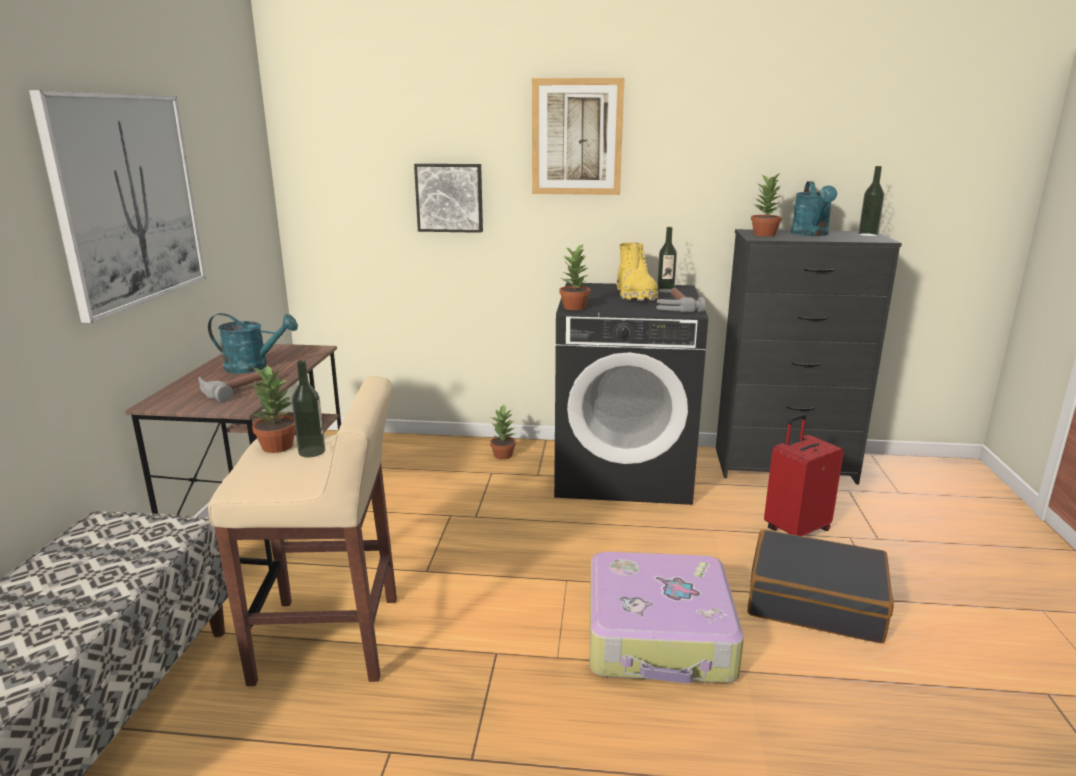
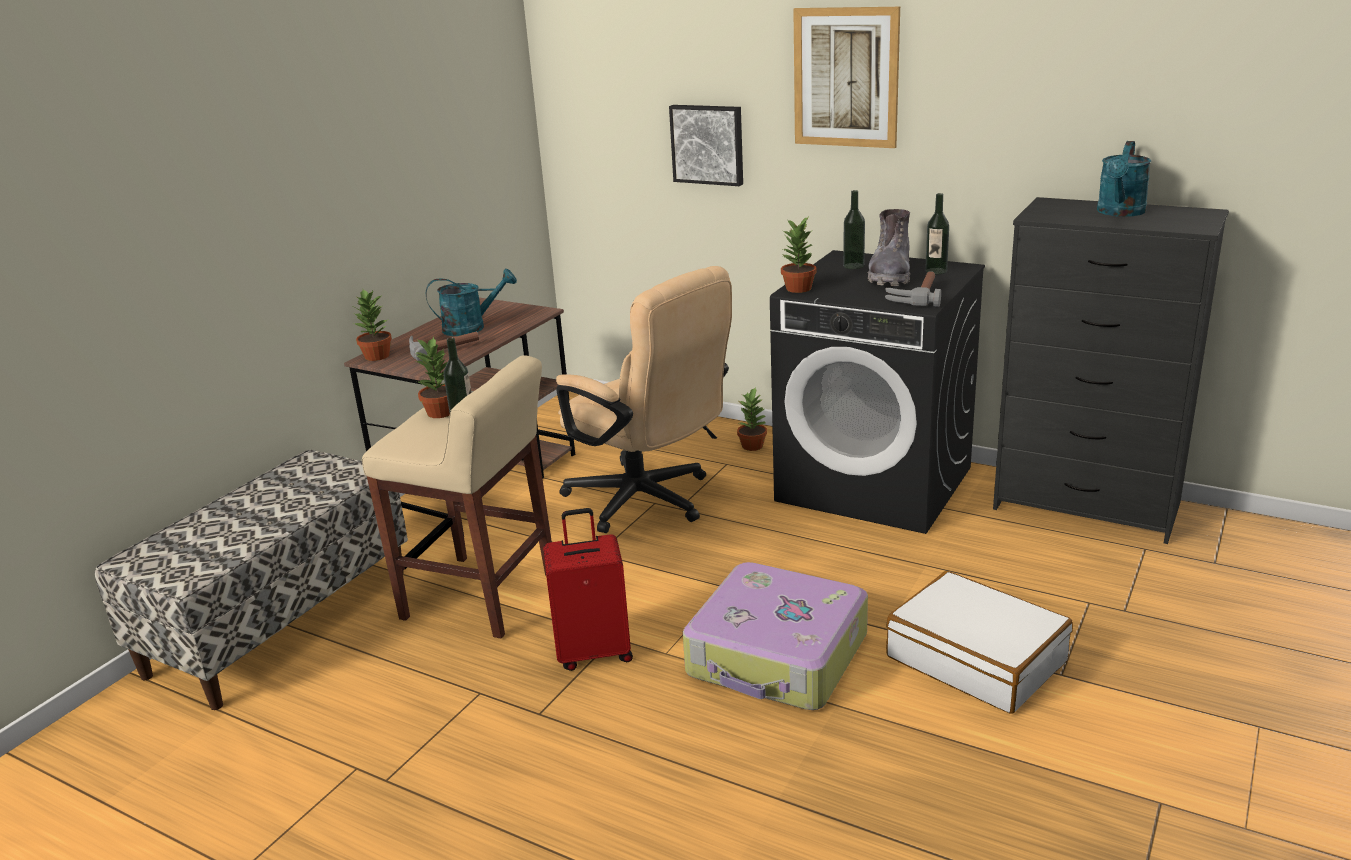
camera: 25 degrees right, 5 degrees up
(128, 200) = (356, 168): picture -> none
(254, 367) = (472, 327): turquoise watering can -> turquoise watering can turned 45 degrees counterclockwise
(445, 515) = (649, 502): none -> beige office chair
(635, 295) = (890, 275): yellow boot -> grey boot
(764, 235) = (1054, 210): potted plant -> potted plant (377, 356)
(795, 529) = (1028, 582): red suitcase -> red suitcase (594, 652)
(815, 601) = (976, 659): black suitcase -> white suitcase
(867, 235) = (1198, 217): bottle -> bottle (853, 266)

